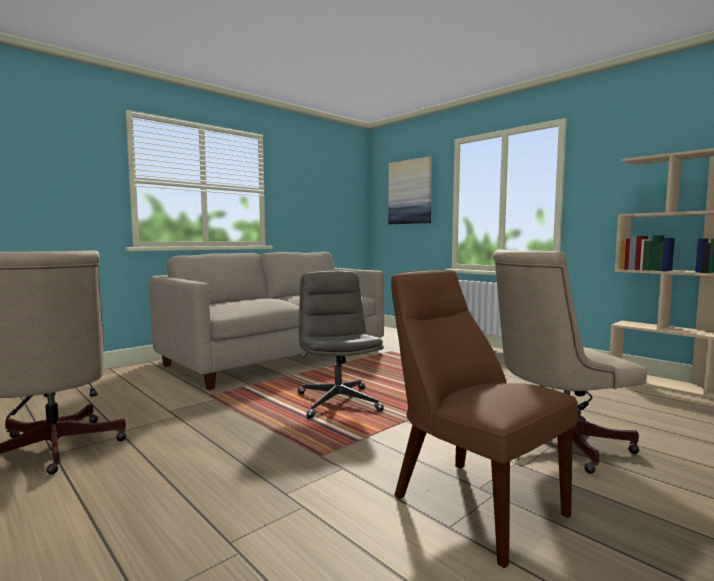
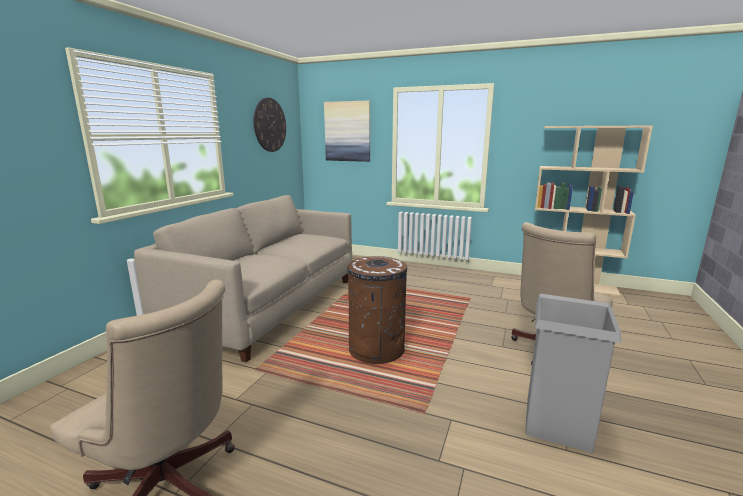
camera: 25 degrees left, 10 degrees up
(327, 186) = (270, 125): none -> wall clock
(337, 402) = (376, 349): grey office chair -> brown trash can
(471, 502) = (557, 423): brown chair -> grey trash can

